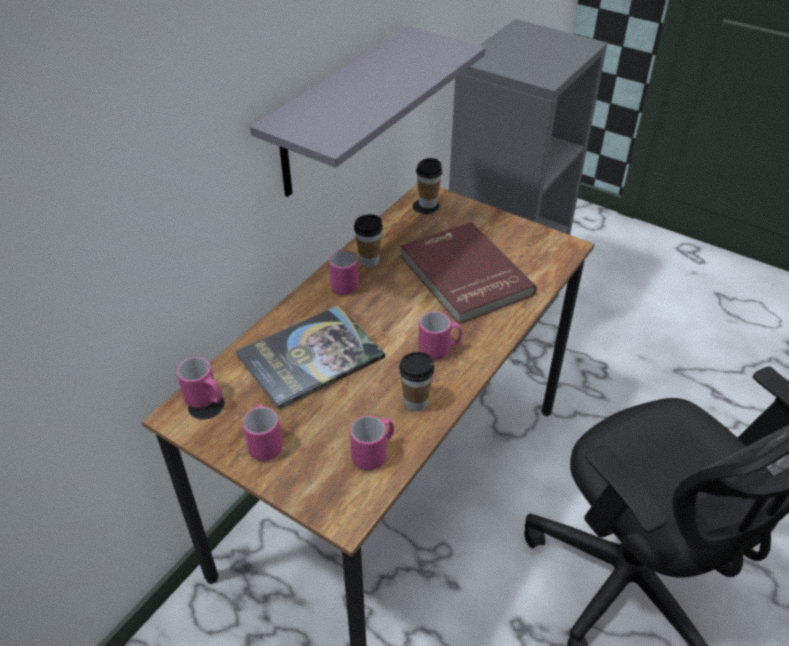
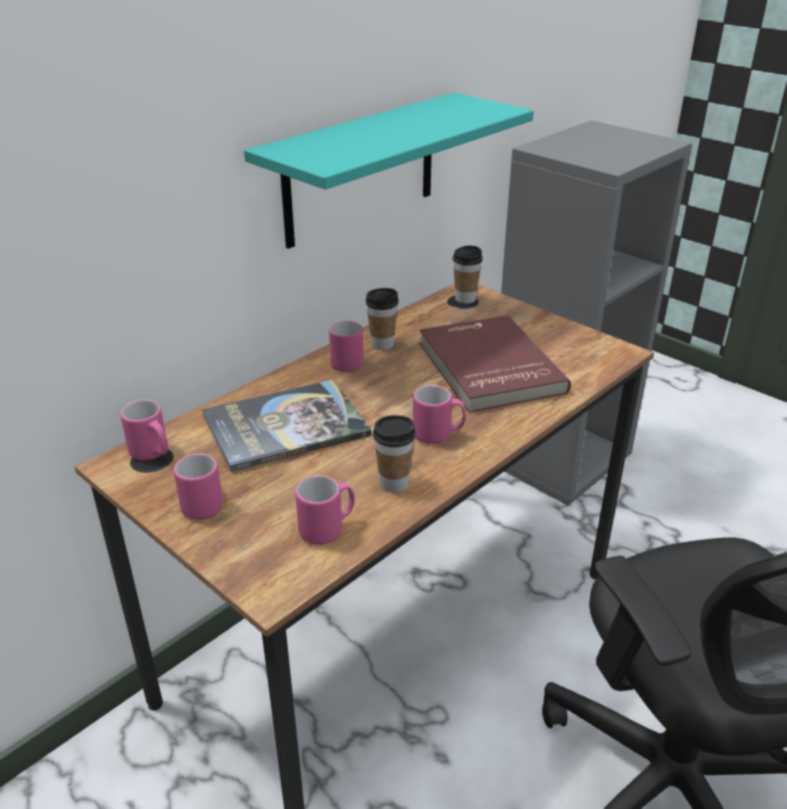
camera: 10 degrees right, 10 degrees down
(339, 114) = (360, 170): grey shelf -> turquoise shelf

